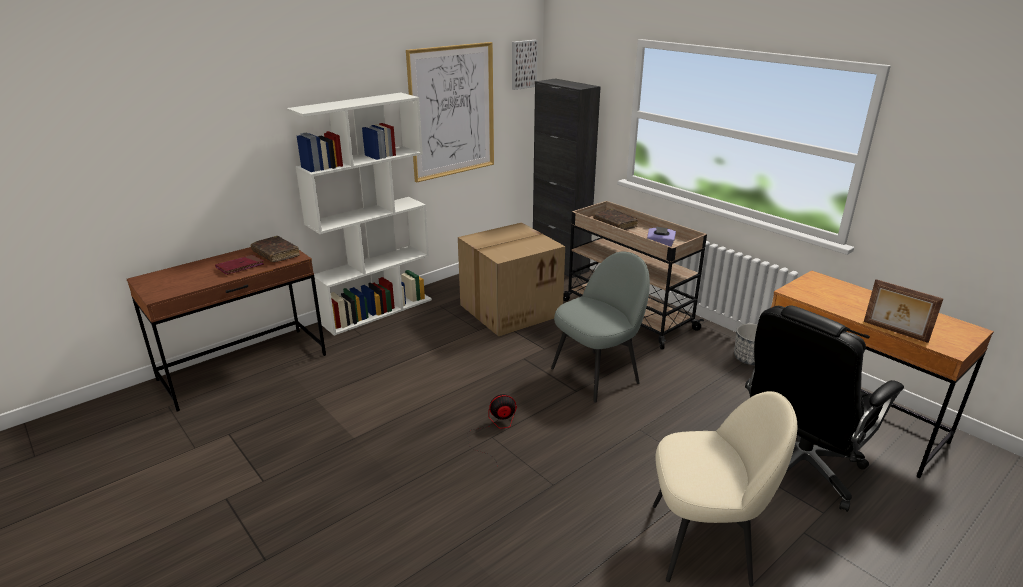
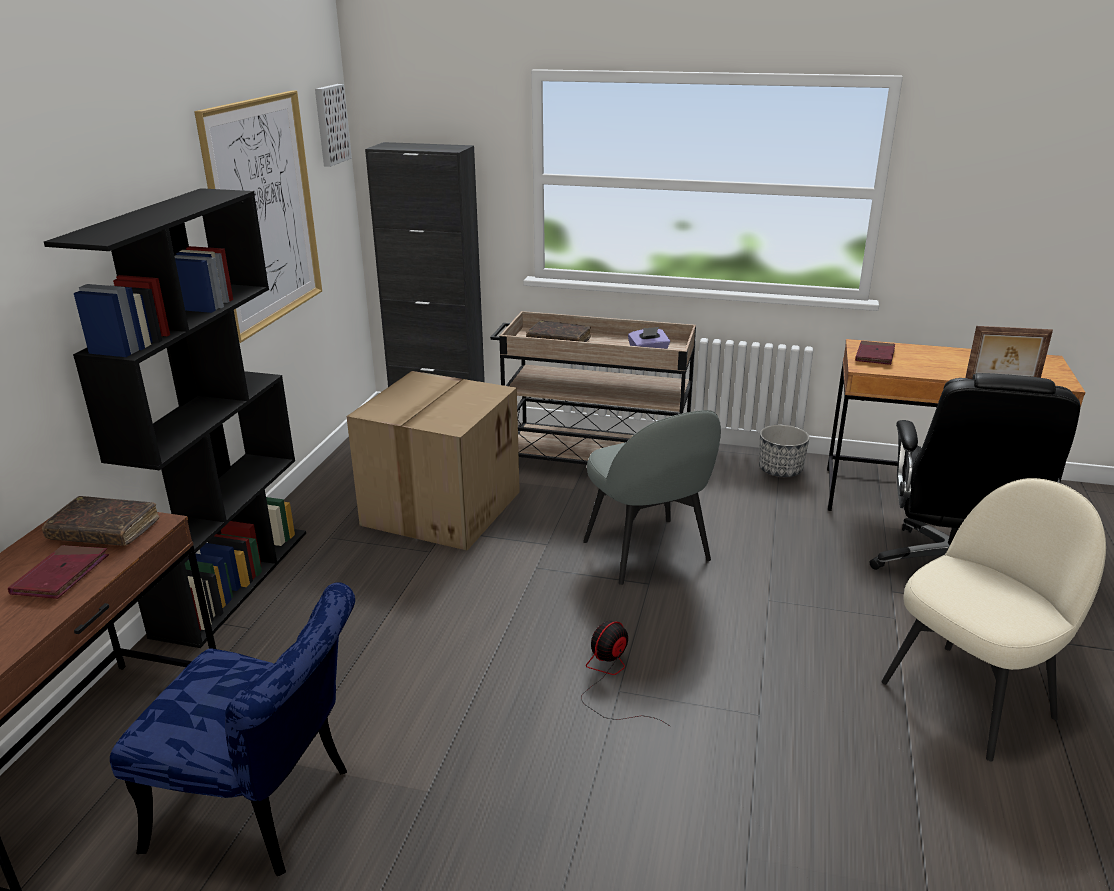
camera: 35 degrees left, 0 degrees up
(287, 413) = (266, 810): none -> blue chair
(377, 311) = (233, 580): white bookcase -> black bookcase
(596, 374) = (647, 553): grey chair -> grey chair turned 135 degrees clockwise
(814, 286) = (874, 356): none -> red book

